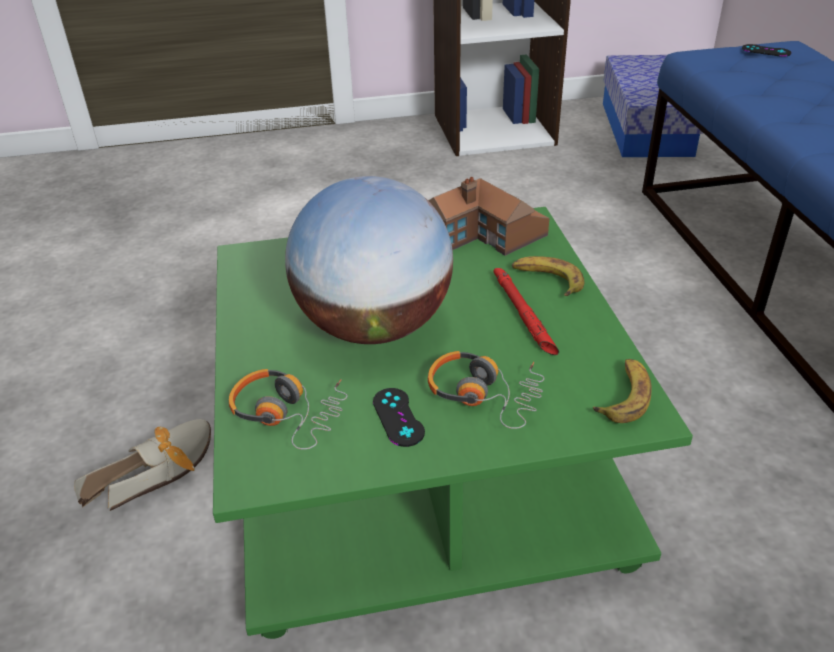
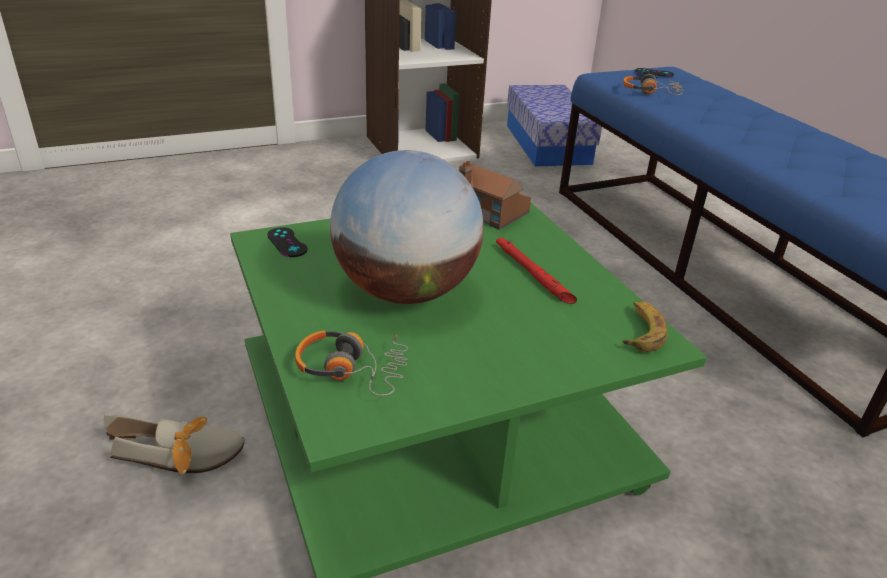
camera: 15 degrees left, 5 degrees down
(162, 470) = (184, 455): shoe -> shoe turned 60 degrees clockwise
(398, 417) = (456, 363): black game controller -> black game controller (287, 242)
(484, 394) = (525, 339): headphones -> headphones (651, 92)
(547, 280) = (542, 247): banana -> none

